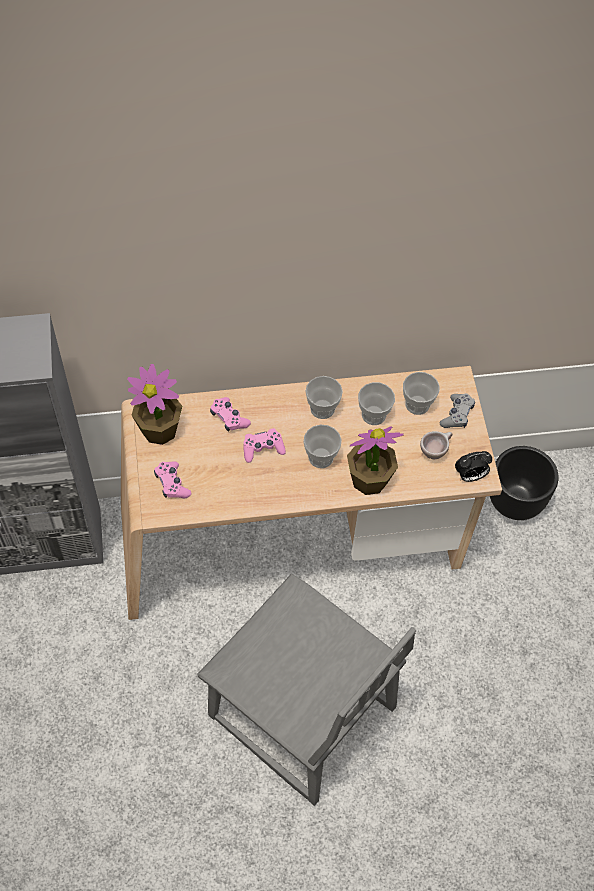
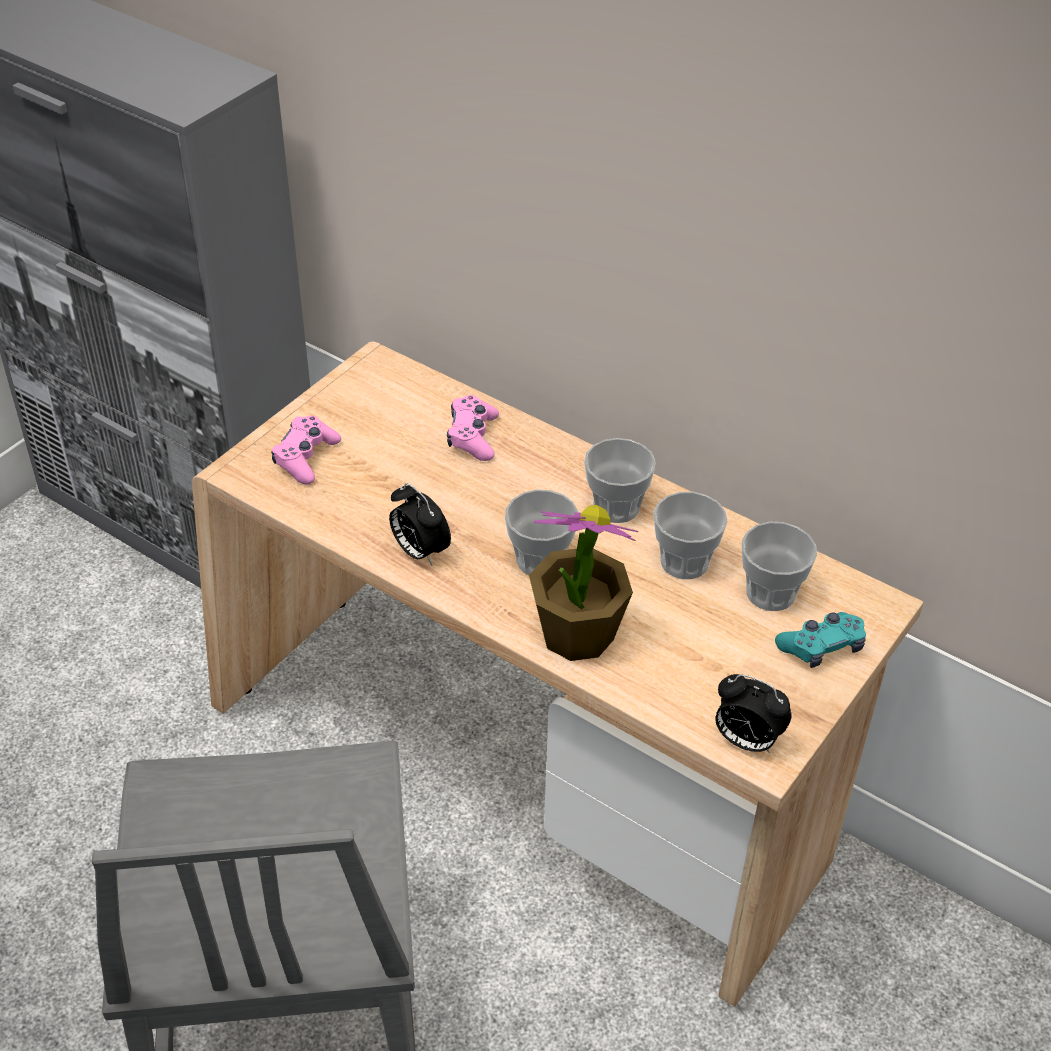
camera: 45 degrees right, 15 degrees down
(160, 429) = (370, 393): potted plant -> none
(263, 448) = (472, 497): pink game controller -> none
(271, 491) = (419, 551): none -> alarm clock
(435, 451) = (727, 669): beige cup -> none
(457, 415) = (821, 647): grey game controller -> turquoise game controller
(514, 501) = (933, 985): black planter -> none

